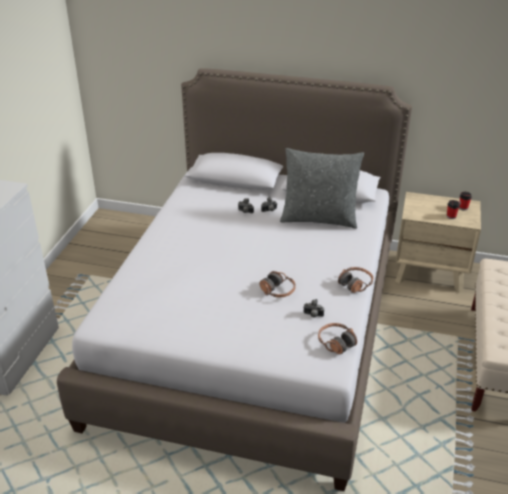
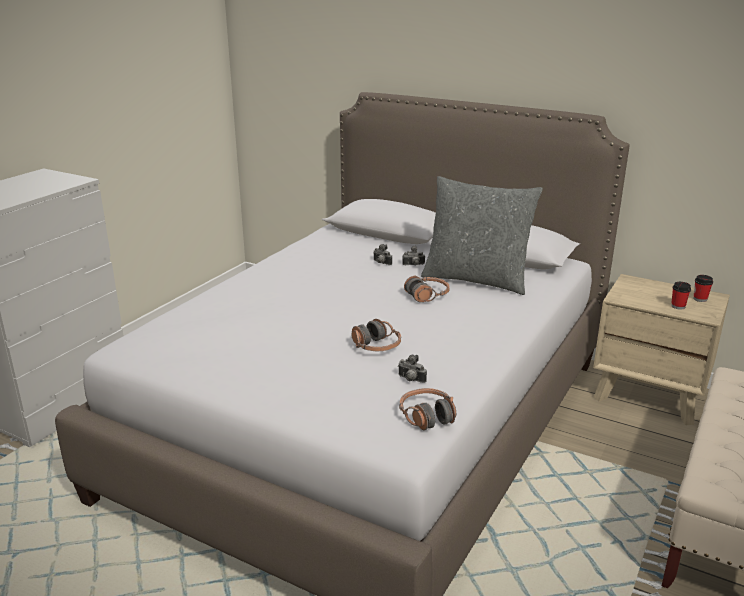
camera: 15 degrees right, 10 degrees down
(355, 284) = (492, 353): headphones -> headphones (427, 295)

